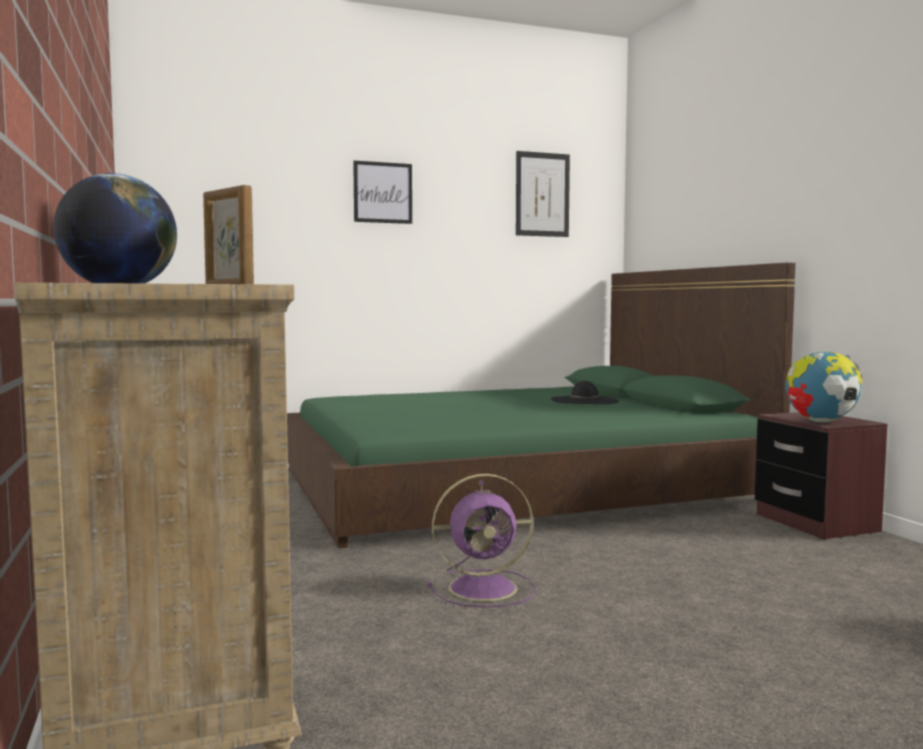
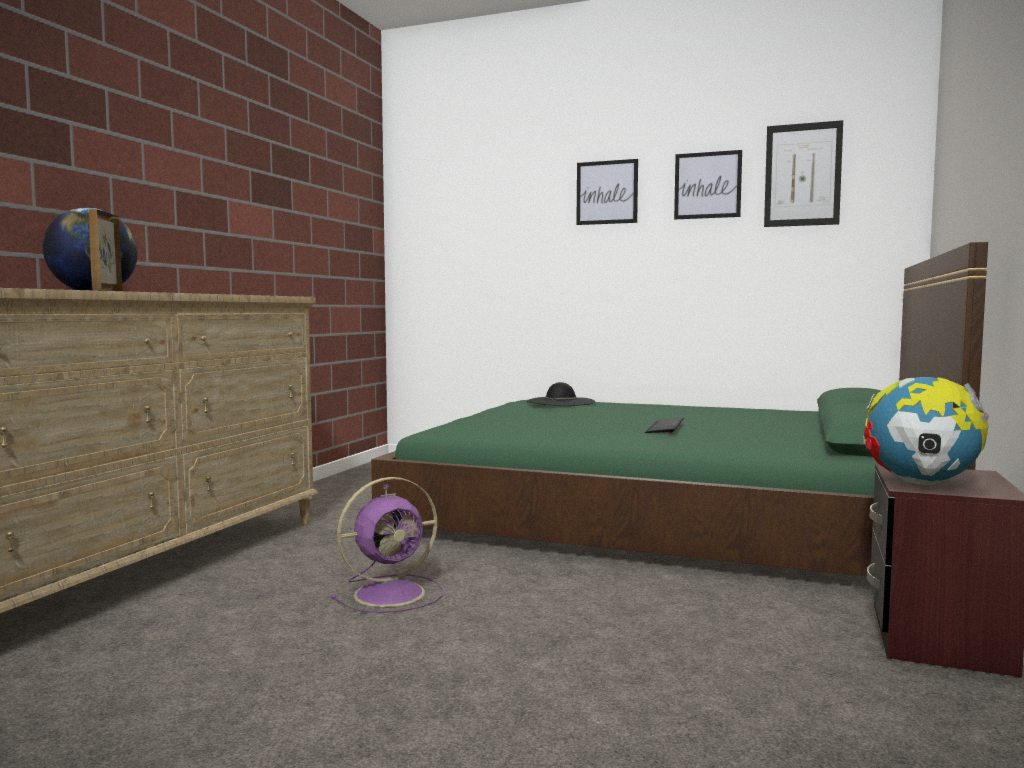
camera: 40 degrees right, 0 degrees up
(471, 195) = (707, 185): none -> picture
(486, 588) = (393, 593): purple fan -> purple fan turned 60 degrees counterclockwise
(534, 408) = (665, 427): none -> keyboard
(584, 400) = (763, 426): black hat -> black hat (560, 402)

